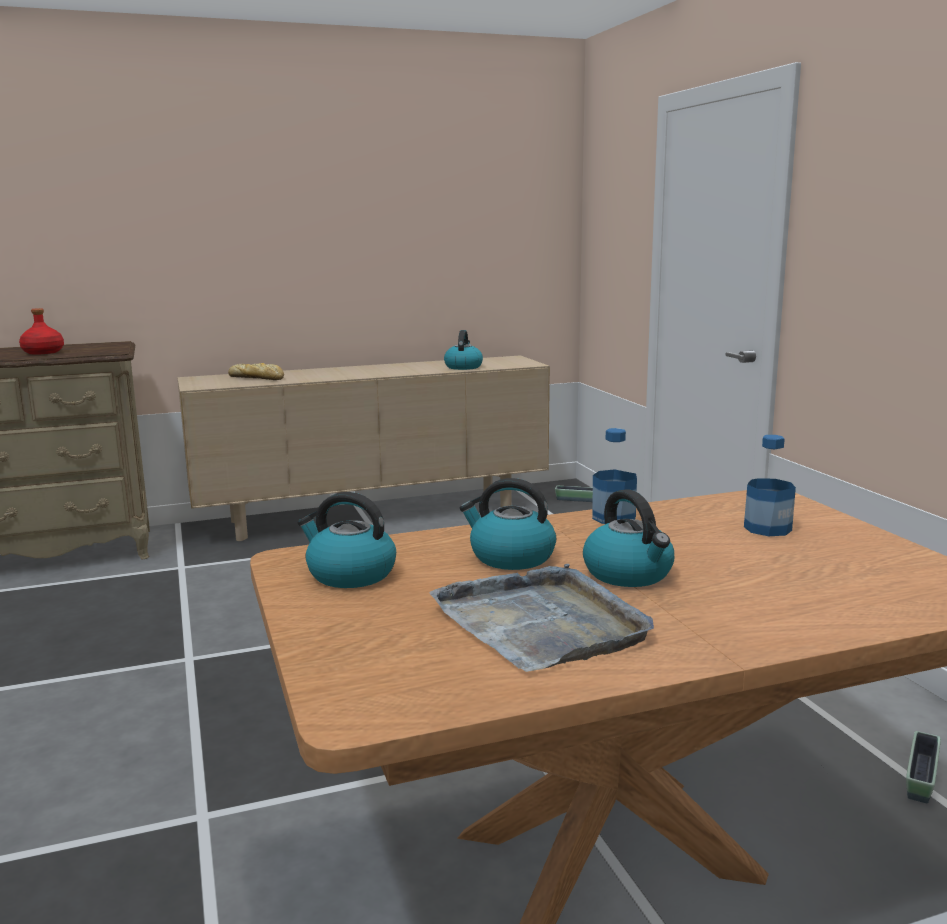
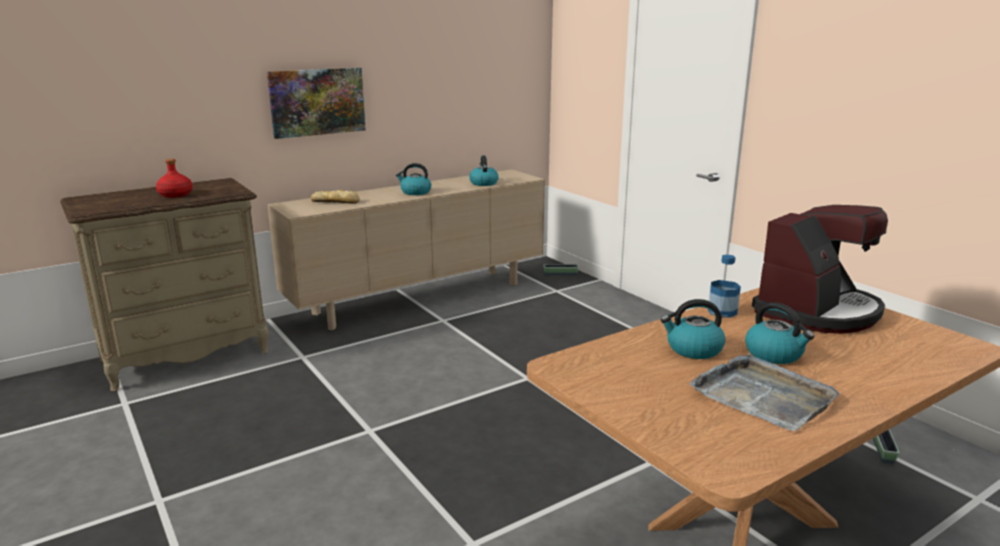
camera: 15 degrees left, 5 degrees up
(247, 254) = (317, 102): none -> picture
(349, 574) = (609, 374): kettle -> kettle (415, 192)
(767, 528) = (817, 311): bottle -> coffee machine

